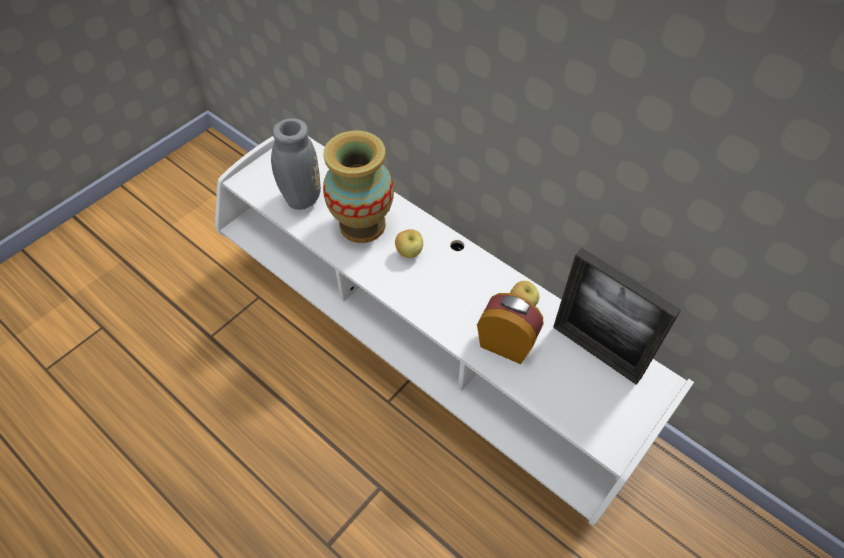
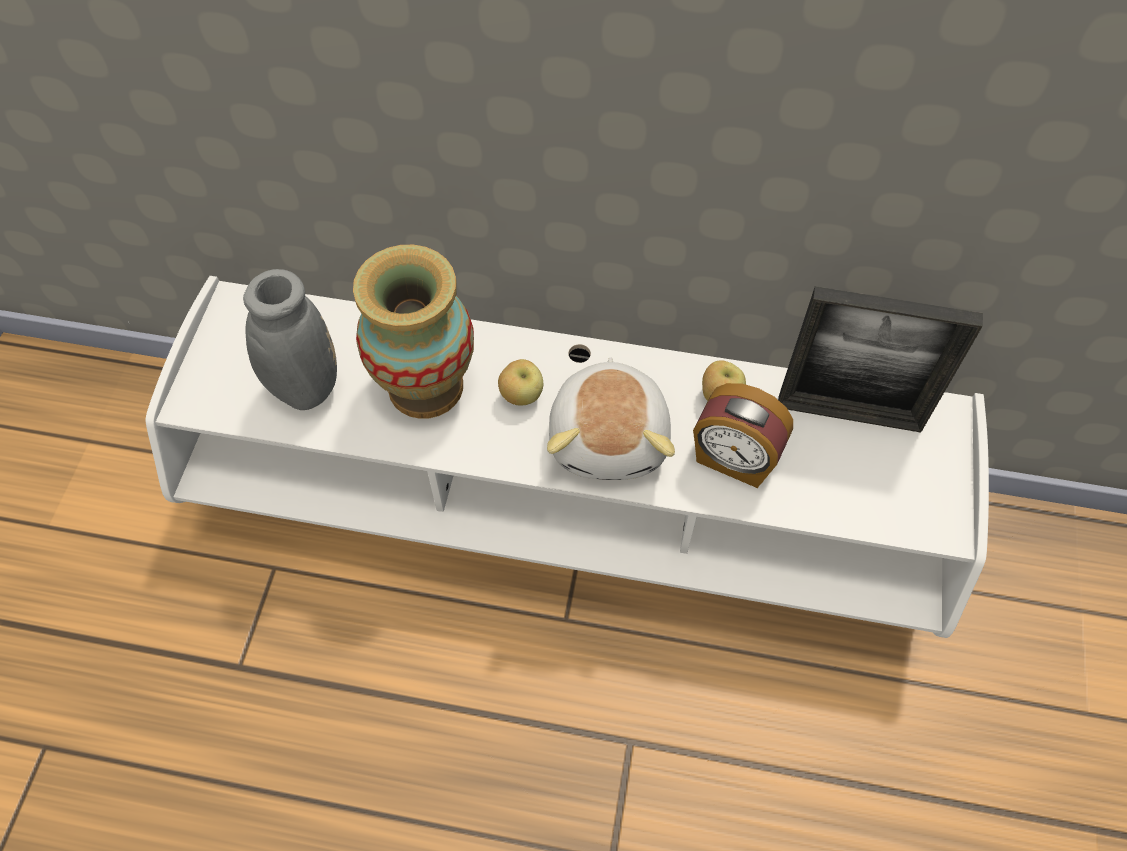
camera: 30 degrees left, 5 degrees up
(443, 297) = (611, 437): none -> plush toy
(506, 343) = (734, 459): alarm clock -> alarm clock turned 150 degrees counterclockwise

